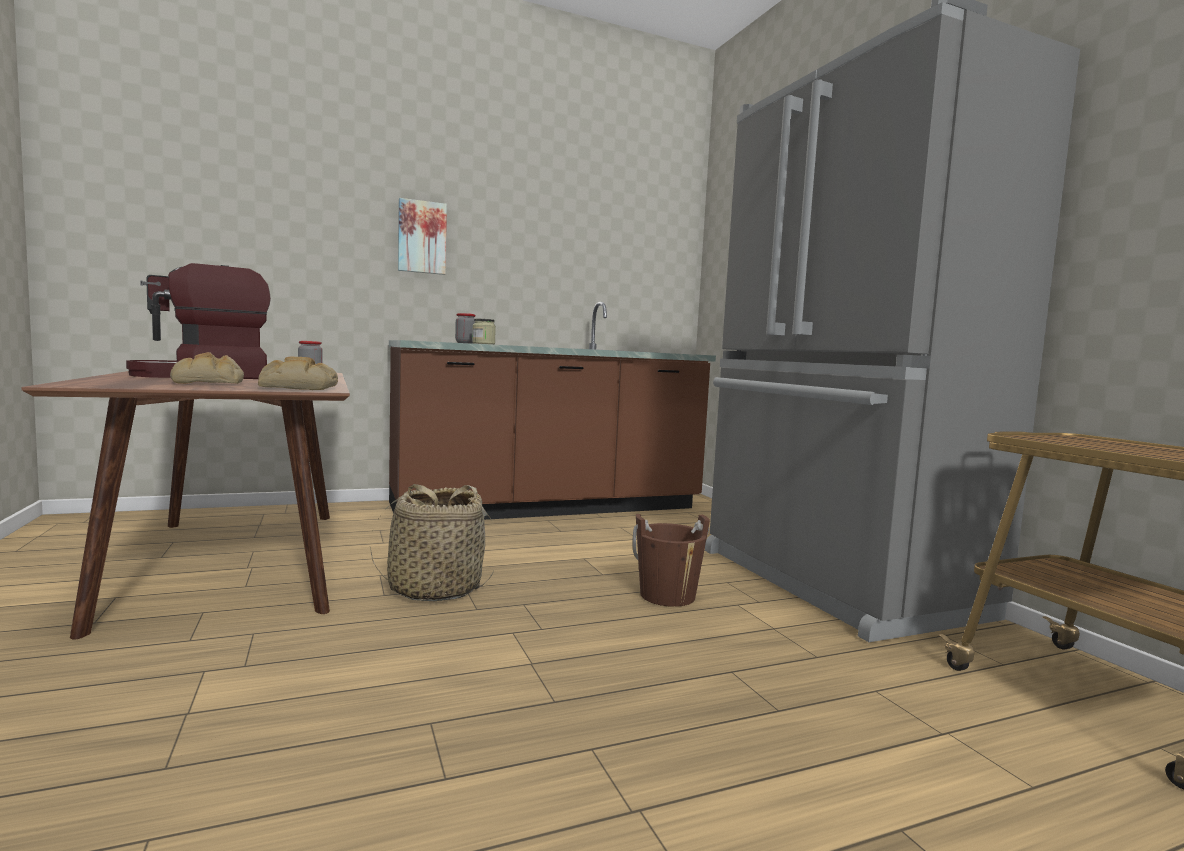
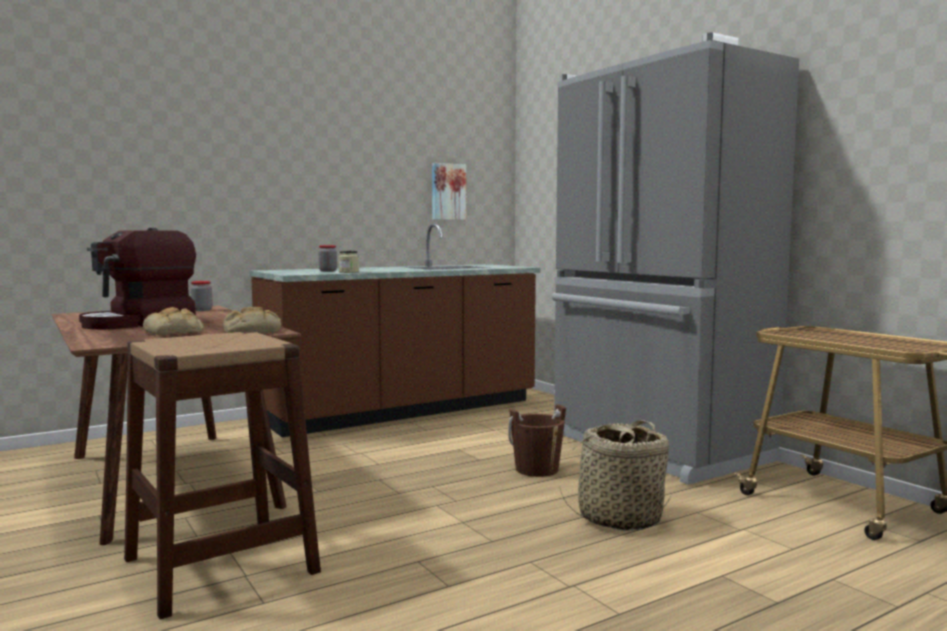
camera: 10 degrees left, 0 degrees up
(172, 691) = (220, 565): none -> brown stool
(422, 237) = (273, 174): picture -> picture (448, 192)
(434, 589) = (355, 483): basket -> basket (619, 518)

